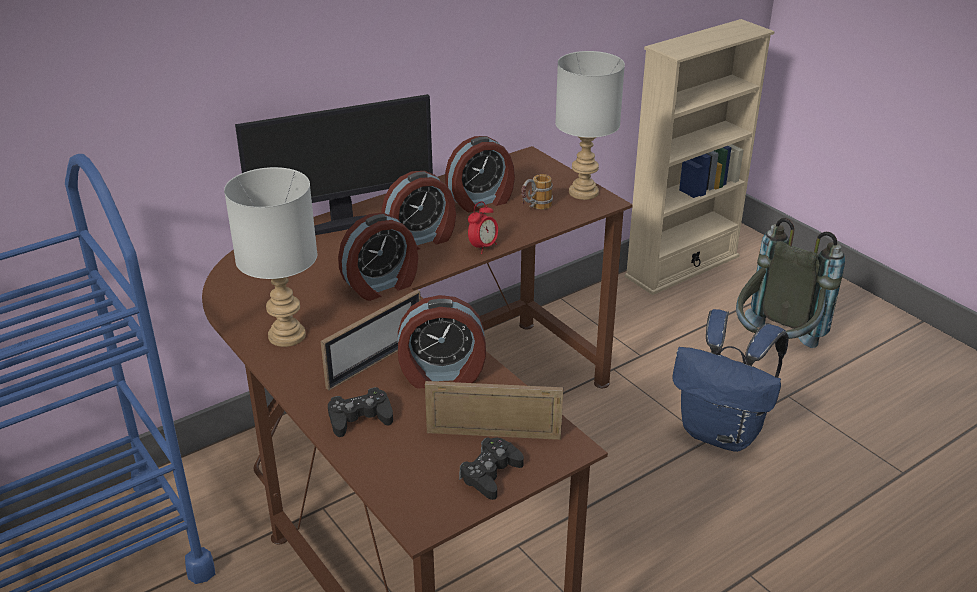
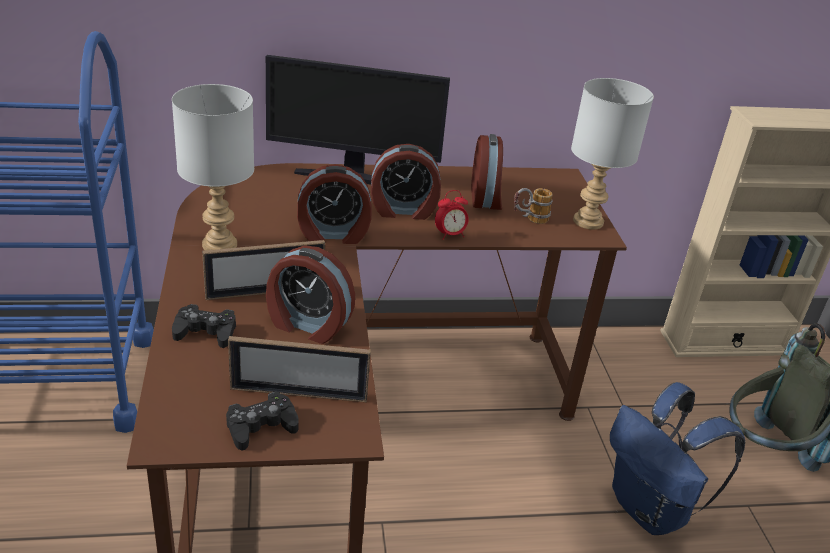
camera: 25 degrees right, 0 degrees up
(481, 201) = (486, 198): alarm clock -> alarm clock turned 90 degrees counterclockwise
(493, 434) = (298, 394): picture frame -> picture frame turned 150 degrees clockwise

